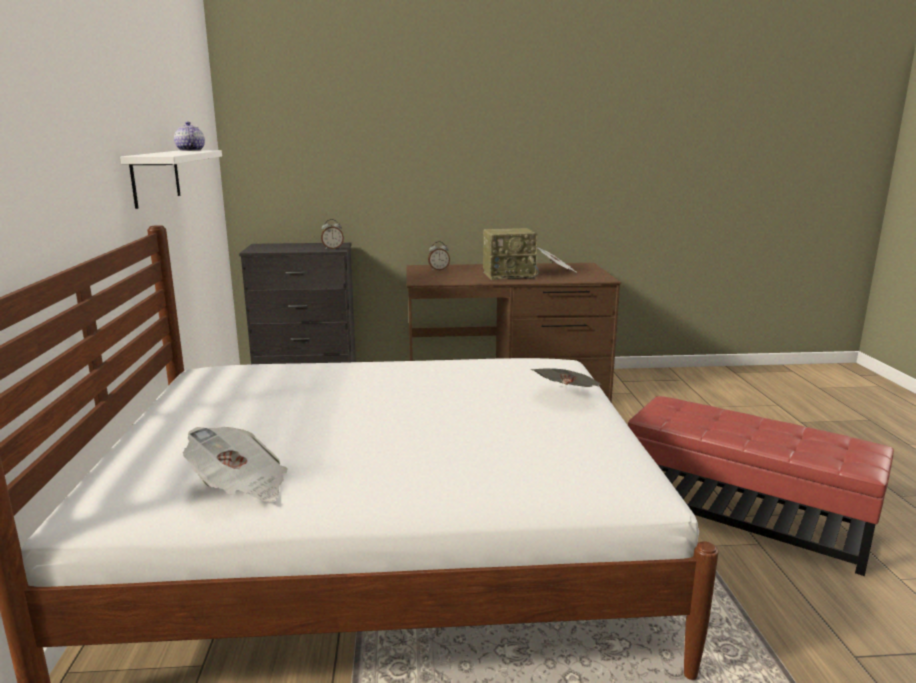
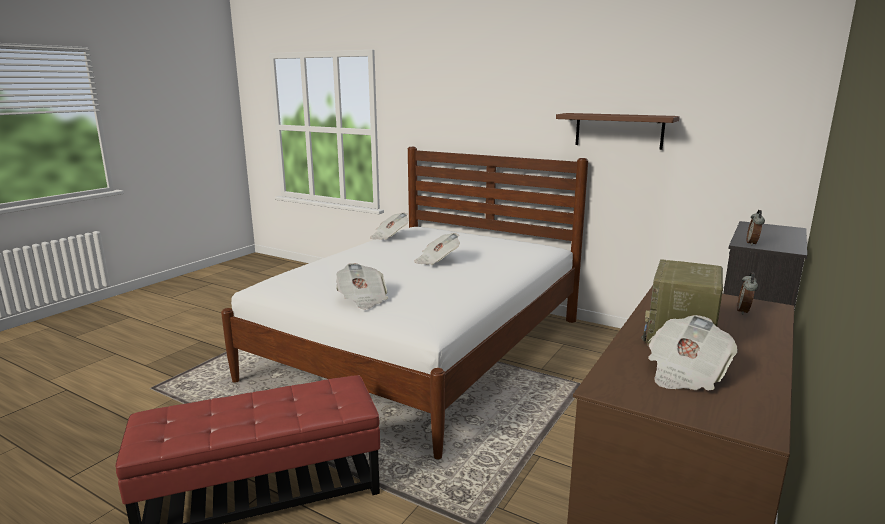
camera: 125 degrees right, 0 degrees up
(155, 177) = (618, 130): white shelf -> brown shelf
(190, 150) = (651, 115): teapot -> none
(371, 400) = (437, 261): none -> newspaper

